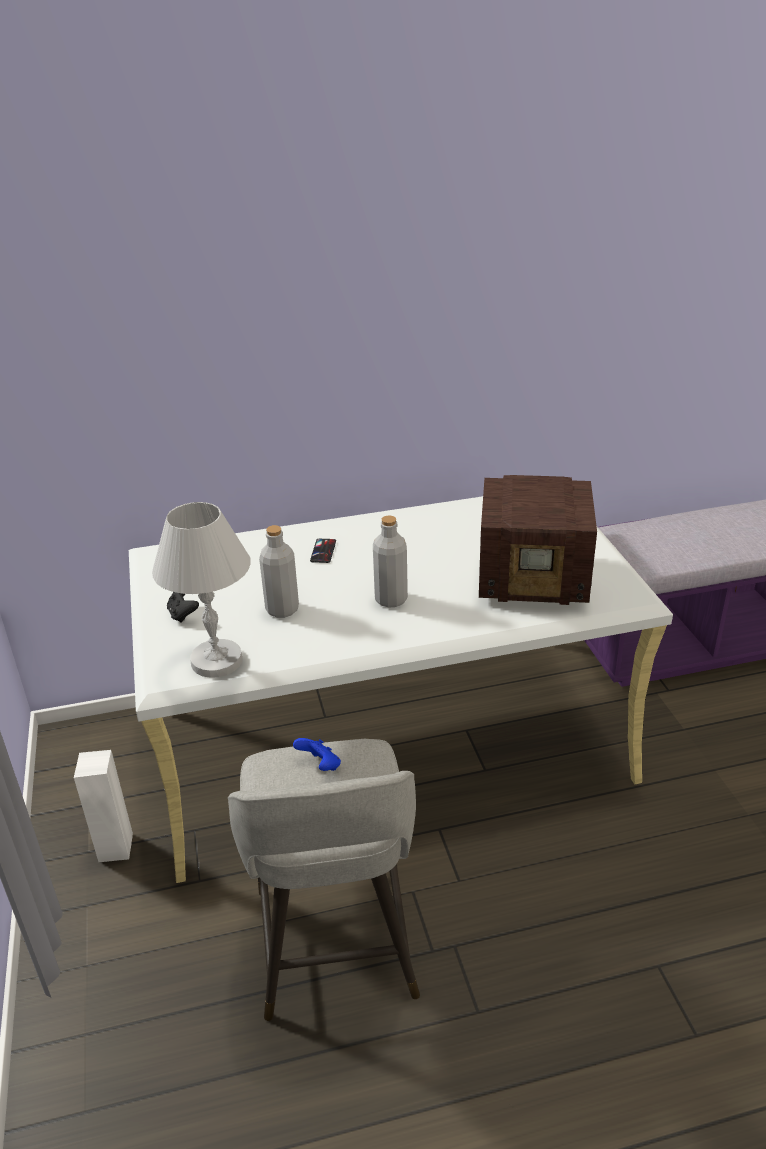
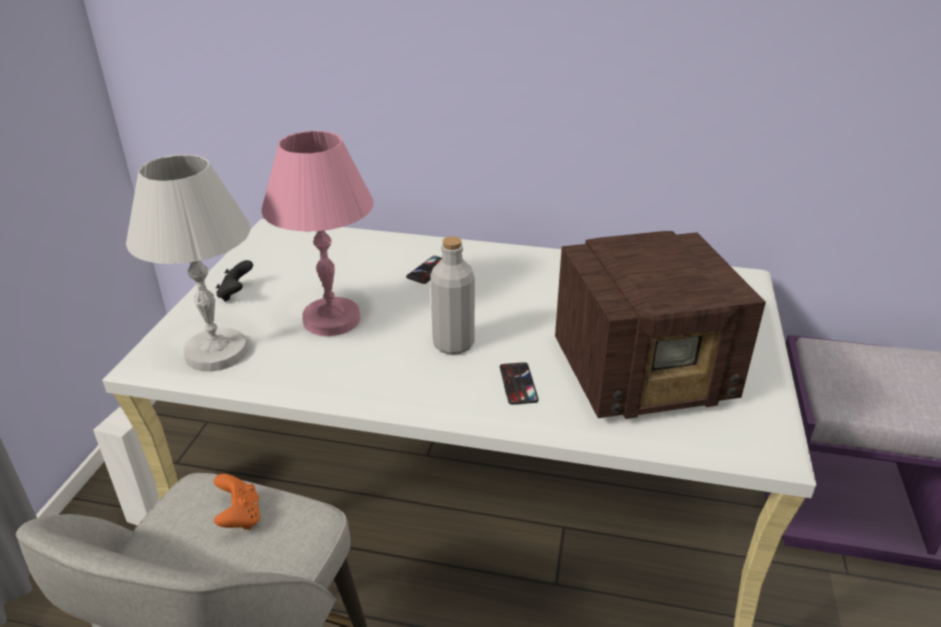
camera: 25 degrees right, 0 degrees up
(282, 609) = (331, 319): grey bottle -> pink table lamp
(320, 766) = (240, 517): blue game controller -> orange game controller
(458, 611) = (518, 384): none -> phone
(535, 579) = (645, 374): radio -> radio turned 45 degrees counterclockwise

